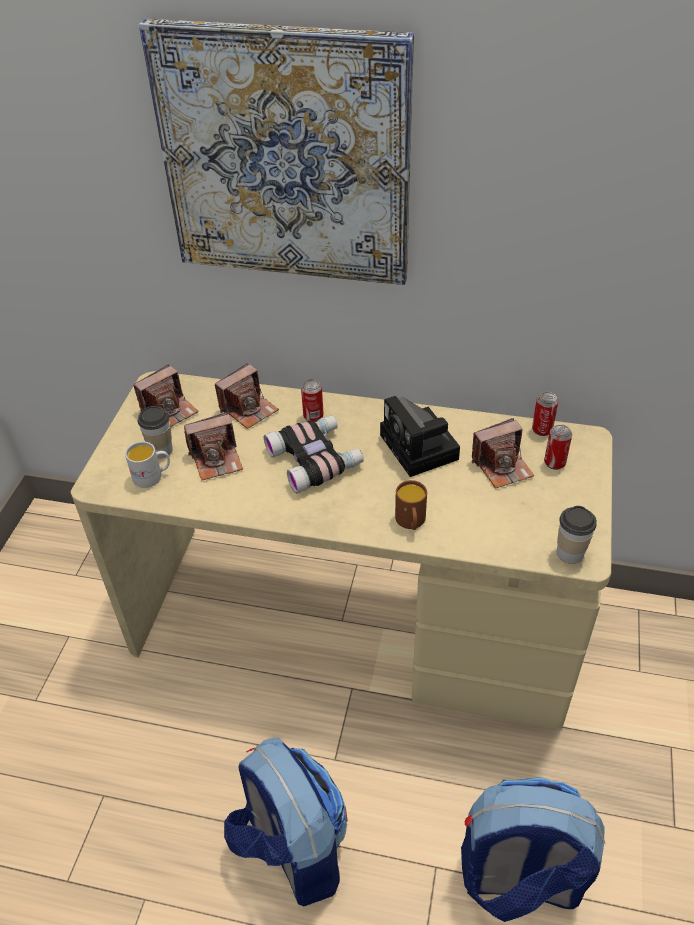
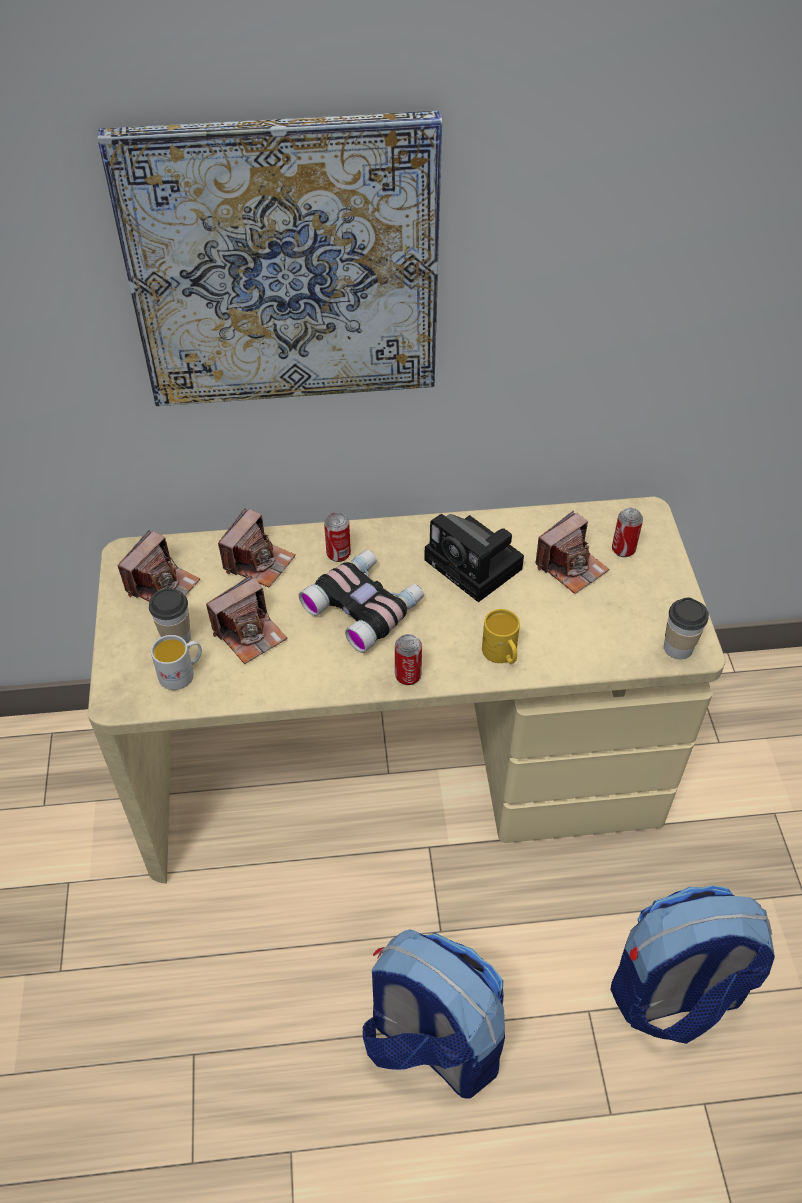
camera: 20 degrees left, 5 degrees up
(411, 522) = (502, 655): brown mug -> yellow mug
(542, 429) = (595, 514): can -> can (408, 676)

